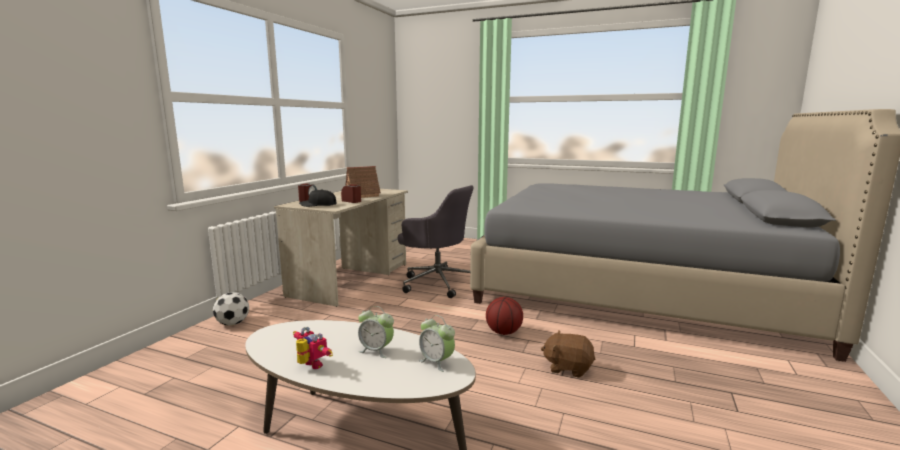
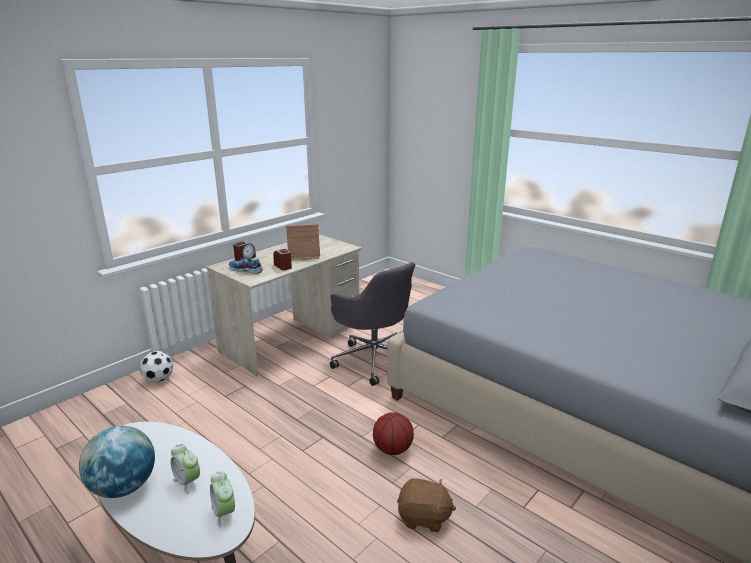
camera: 20 degrees right, 10 degrees up
(310, 366) = (124, 487): toy robot -> globe
(318, 205) = (245, 270): black cap -> shoe
(568, 367) = (424, 517): brown plush toy -> brown plush toy turned 150 degrees clockwise

